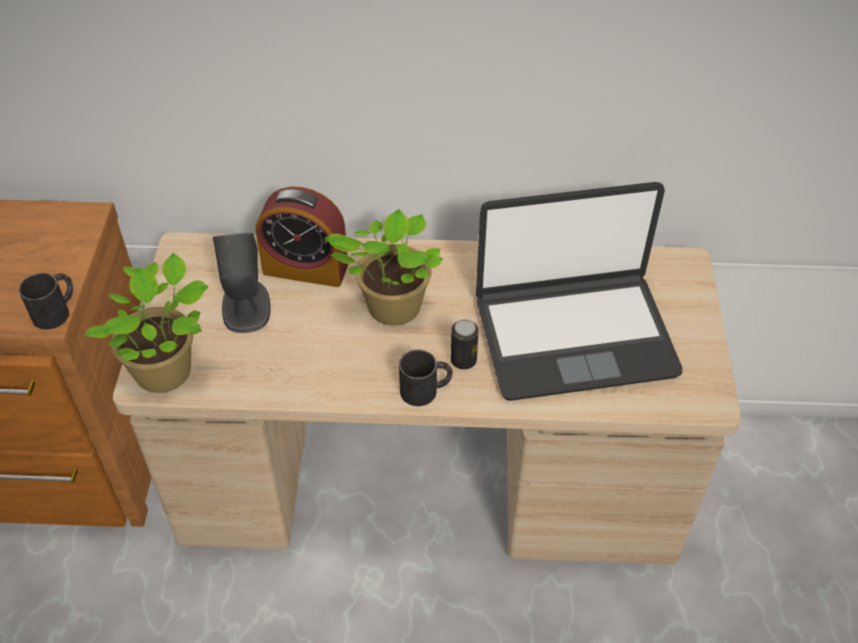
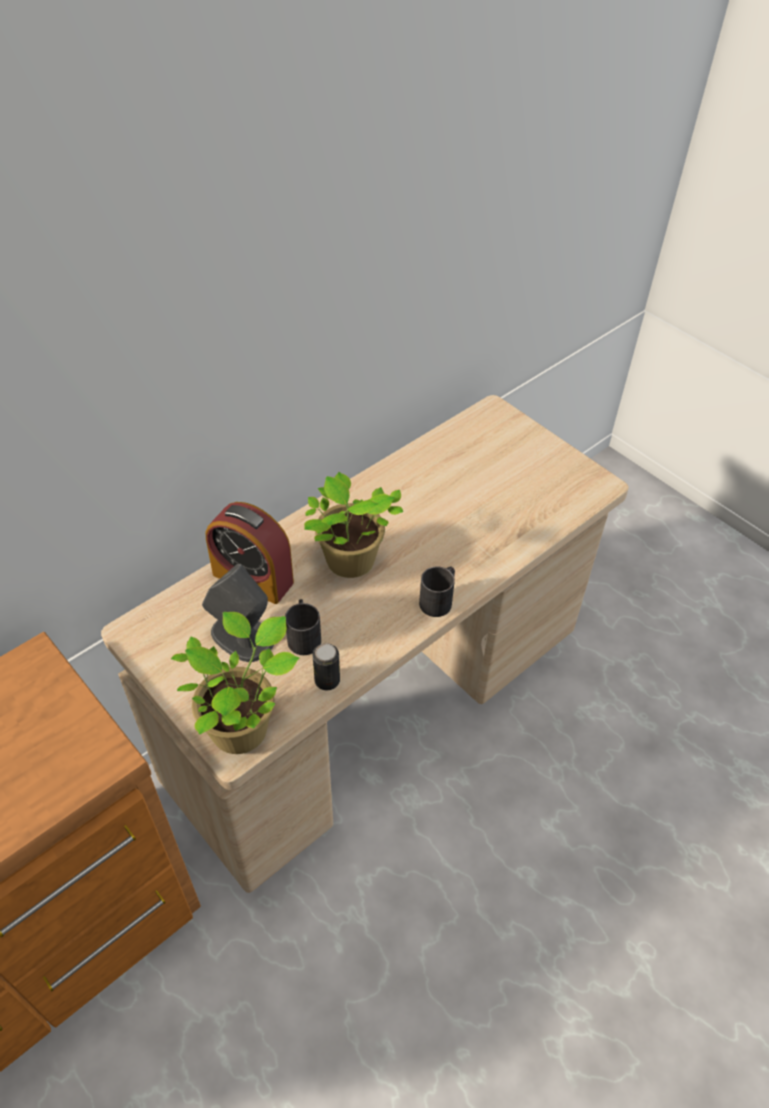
camera: 45 degrees left, 0 degrees up
(56, 310) = (110, 746): black mug -> black mug (303, 635)
(305, 268) = (253, 578): alarm clock -> alarm clock turned 60 degrees clockwise
(463, 360) = (438, 563): can -> can (327, 680)
(574, 335) = (484, 498): laptop -> none

